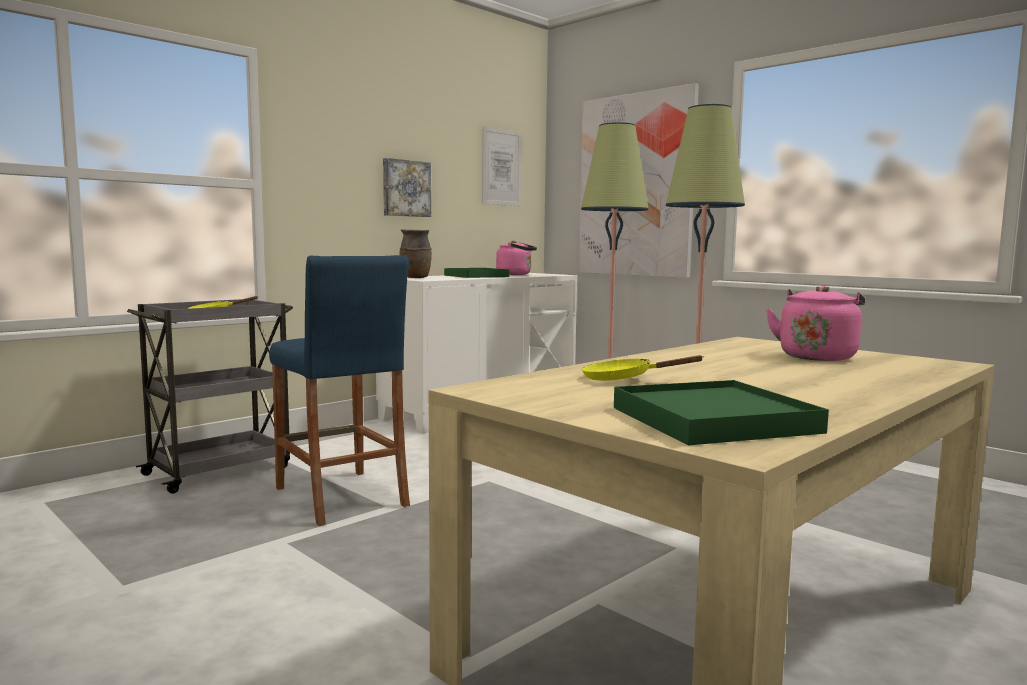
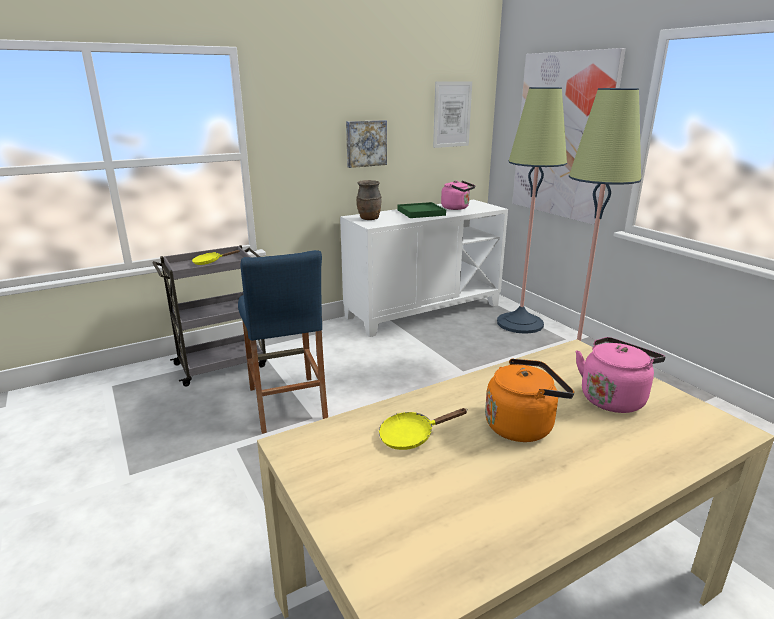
camera: 15 degrees right, 15 degrees up
(624, 379) = (411, 436): yellow frying pan -> yellow frying pan turned 45 degrees counterclockwise
(712, 420) = (419, 540): green tray -> none
(741, 370) = (522, 426): none -> orange kettle

